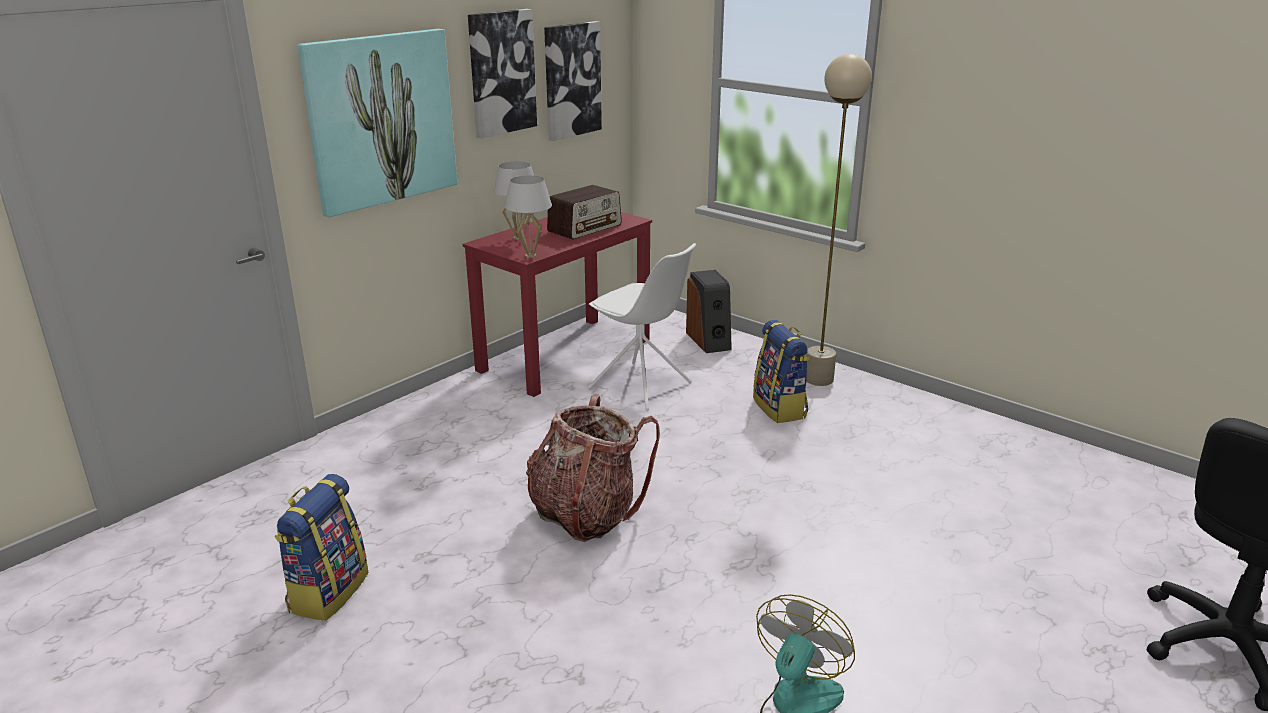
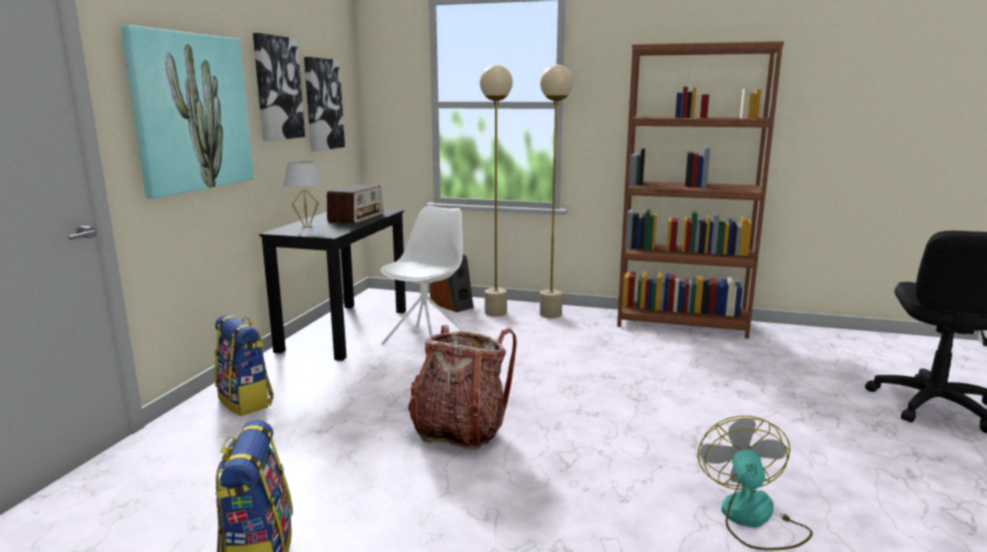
camera: 25 degrees left, 10 degrees down
(530, 256) = (331, 234): white table lamp -> none
(565, 354) = (345, 329): red desk -> black desk
(641, 386) = (426, 339): white chair -> white chair turned 75 degrees counterclockwise
(752, 363) = (495, 313): none -> beige floor lamp
(780, 408) = (541, 334): backpack -> backpack (246, 401)
(985, 430) = (681, 323): none -> brown bookcase

